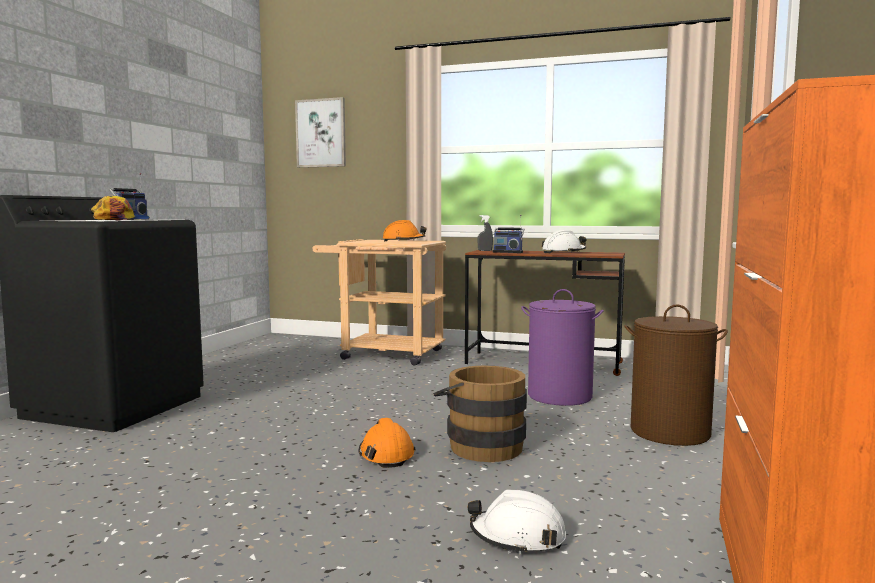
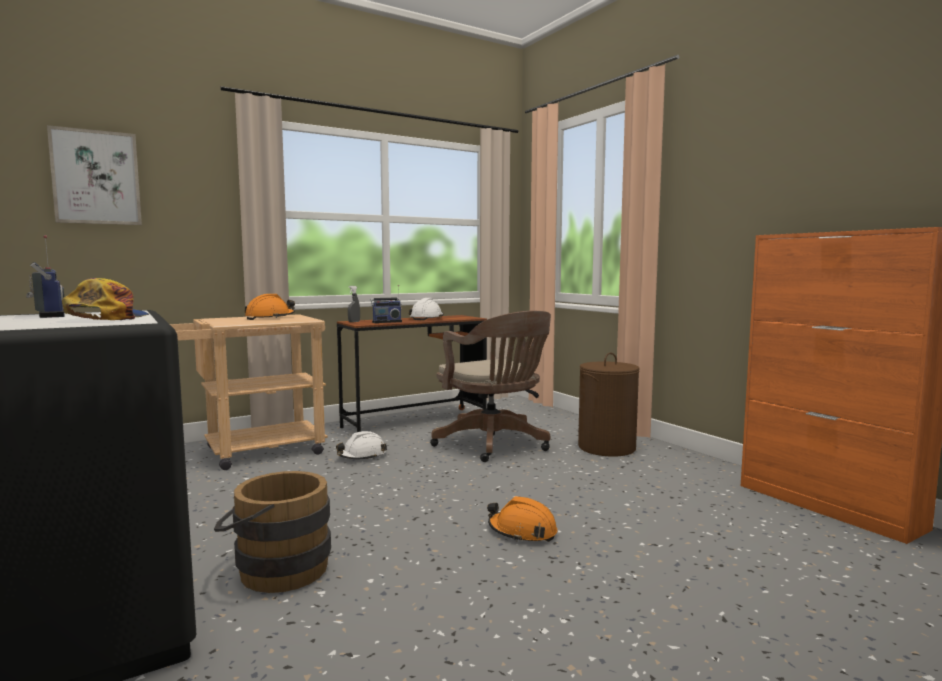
camera: 50 degrees left, 0 degrees up
(480, 445) = (553, 497): brown bucket -> brown bucket (275, 570)
(517, 537) = (721, 540): white hard hat -> white hard hat (362, 456)
(559, 396) = (494, 445): purple laundry basket -> brown office chair

